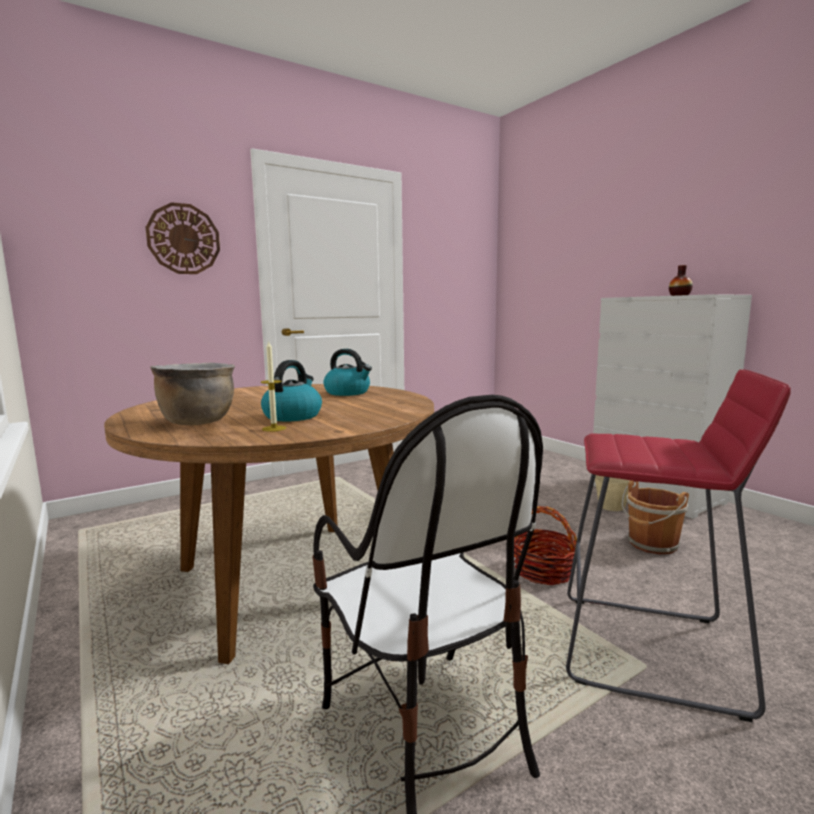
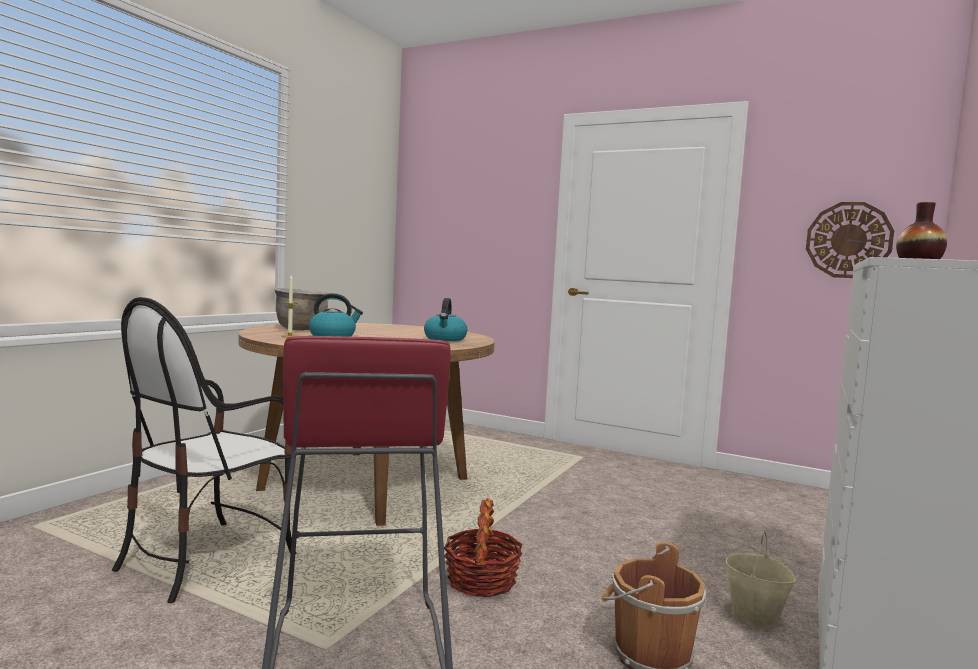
camera: 60 degrees right, 5 degrees down
(183, 239) = (498, 204): wall clock -> wall clock (848, 240)

